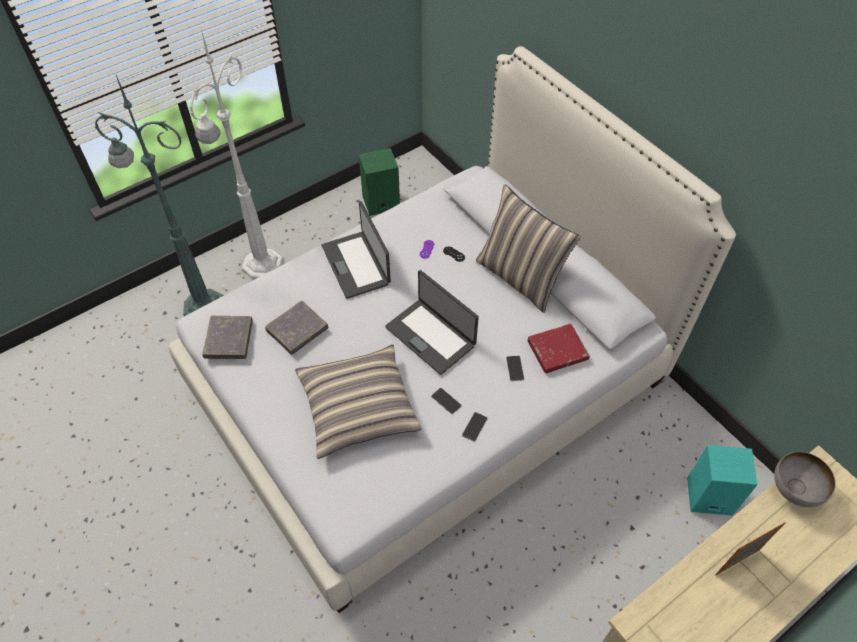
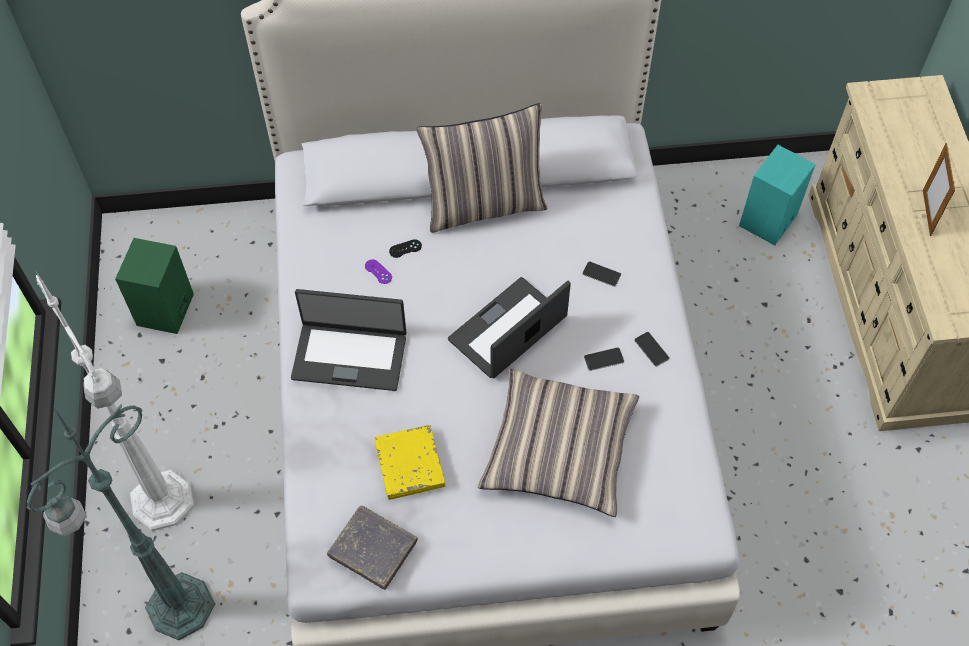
camera: 60 degrees left, 5 degrees up
(297, 329) = (409, 464): grey book -> yellow book
(431, 335) = (508, 330): laptop -> laptop turned 150 degrees clockwise
(557, 350) = (603, 224): red book -> none
(793, 491) = (881, 129): grey bowl -> none

